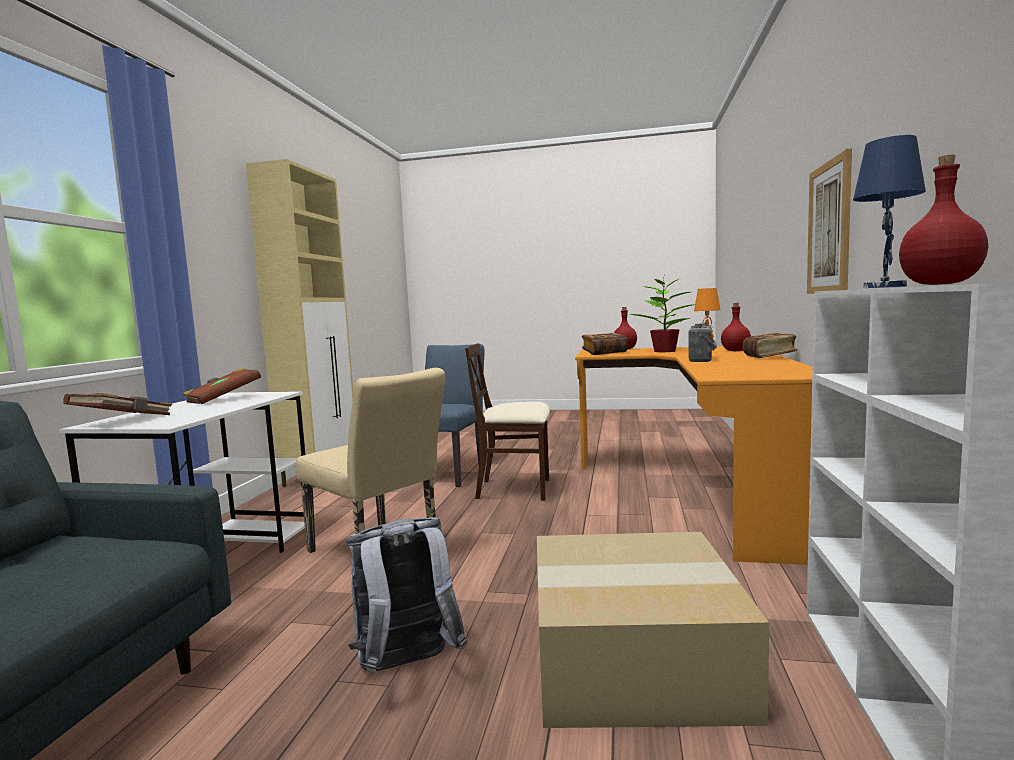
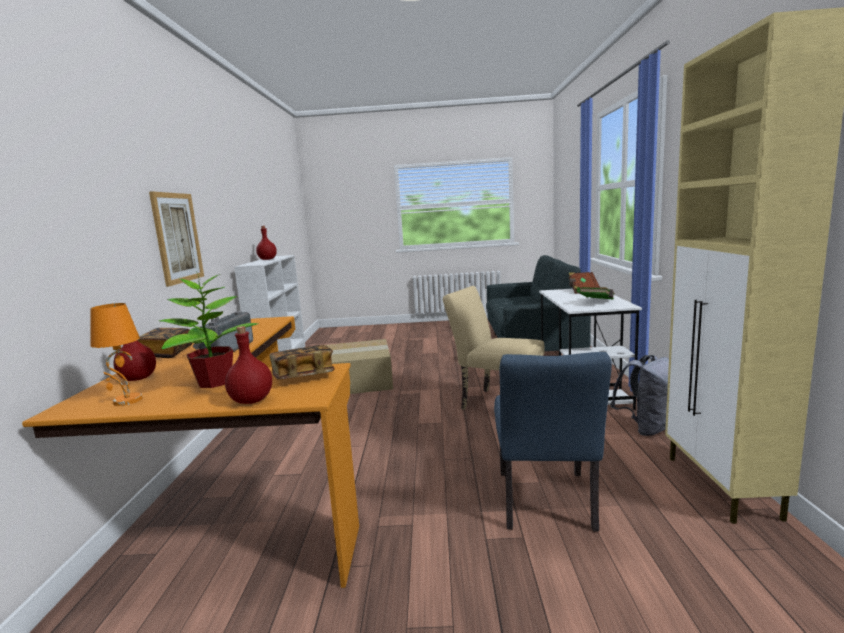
camera: 170 degrees right, 5 degrees up
(223, 399) = (597, 302): brown book -> green book
(407, 667) = (436, 372): grey backpack -> grey backpack (648, 428)
(515, 489) = (436, 474): beige chair -> none
(885, 287) = (260, 262): blue table lamp -> none

